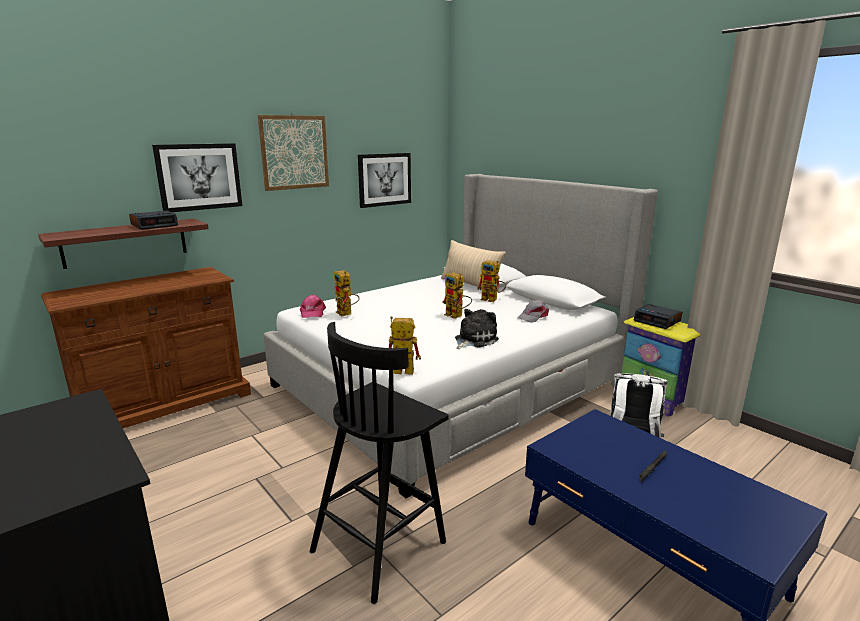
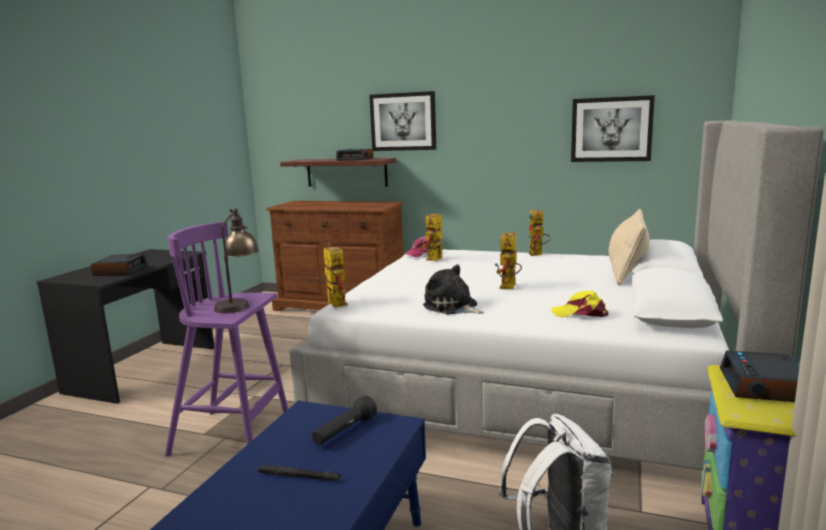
camera: 60 degrees right, 5 degrees down
(76, 457) = (120, 270): none -> alarm clock
(294, 151) = (494, 97): picture -> none
(382, 543) = (235, 435): black stool -> purple stool
(385, 402) = (239, 303): none -> table lamp
(474, 340) = (452, 307): plush toy -> plush toy turned 150 degrees counterclockwise
(492, 300) = (599, 288): toy robot -> toy robot (537, 254)
(533, 317) = (580, 313): grey cap -> yellow cap
(596, 438) = (344, 431): none -> black flashlight

